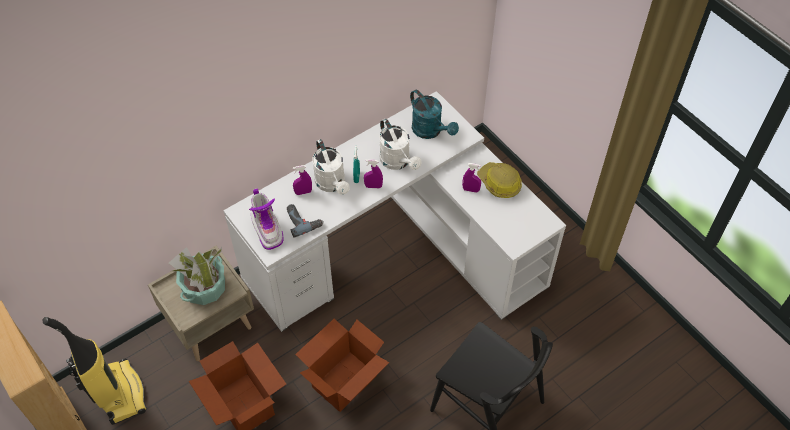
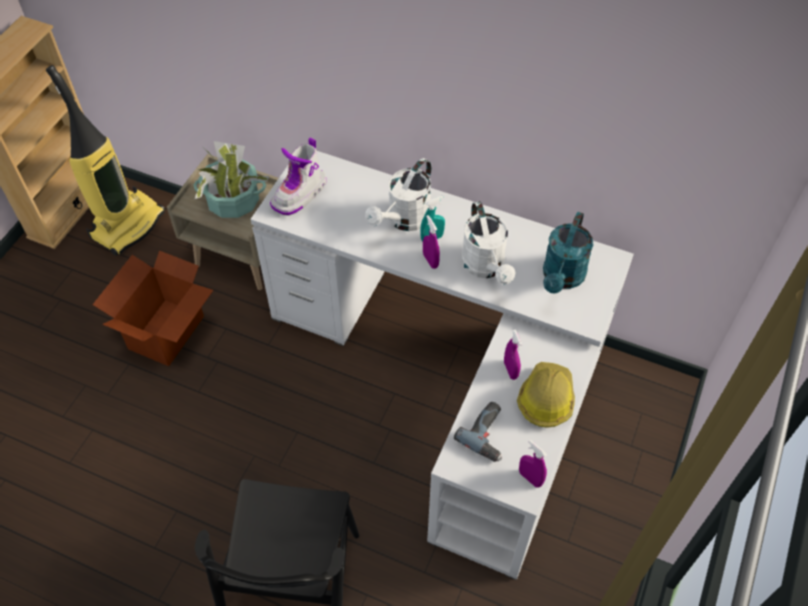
camera: 60 degrees right, 0 degrees up
(303, 192) = (373, 200): purple spray bottle -> purple spray bottle (530, 478)
(303, 220) = (334, 219): power drill -> power drill (489, 434)
(344, 381) = (244, 410): cardboard box -> none
(398, 162) = (486, 267): white watering can -> white watering can turned 45 degrees counterclockwise

